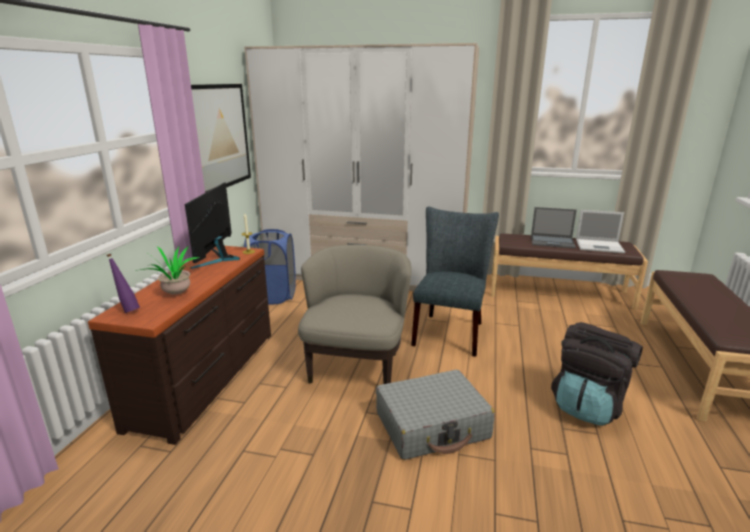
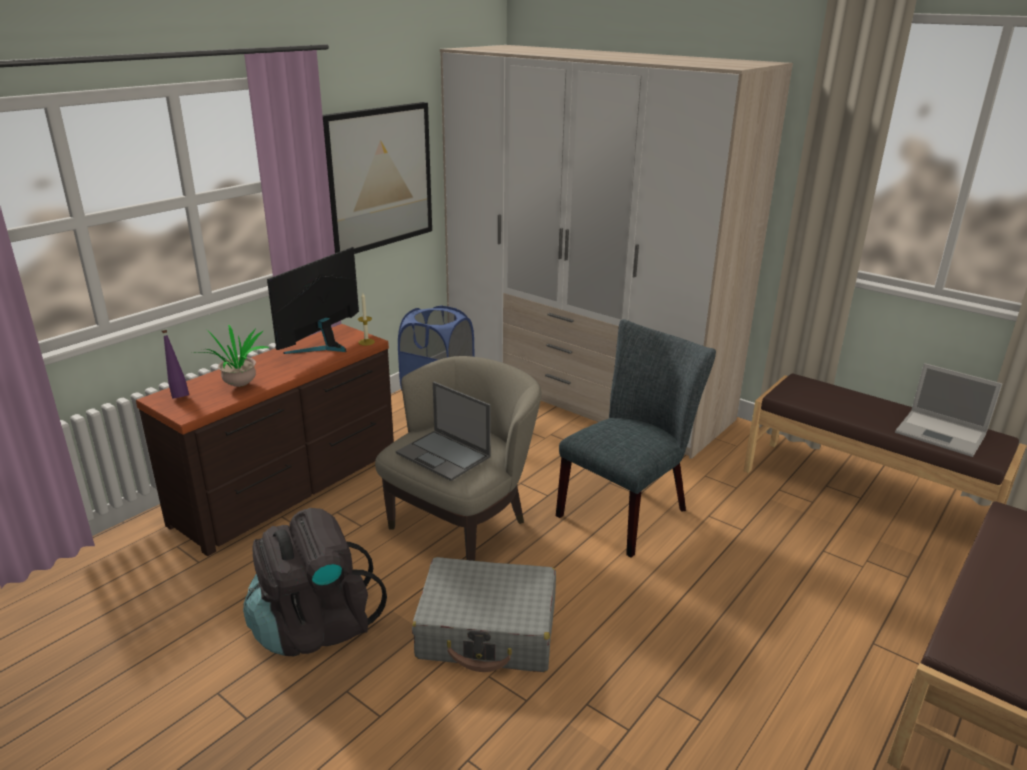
camera: 25 degrees right, 5 degrees up
(553, 242) = (863, 407): laptop -> laptop (444, 455)
(588, 405) = (728, 679): black backpack -> black backpack (315, 627)

